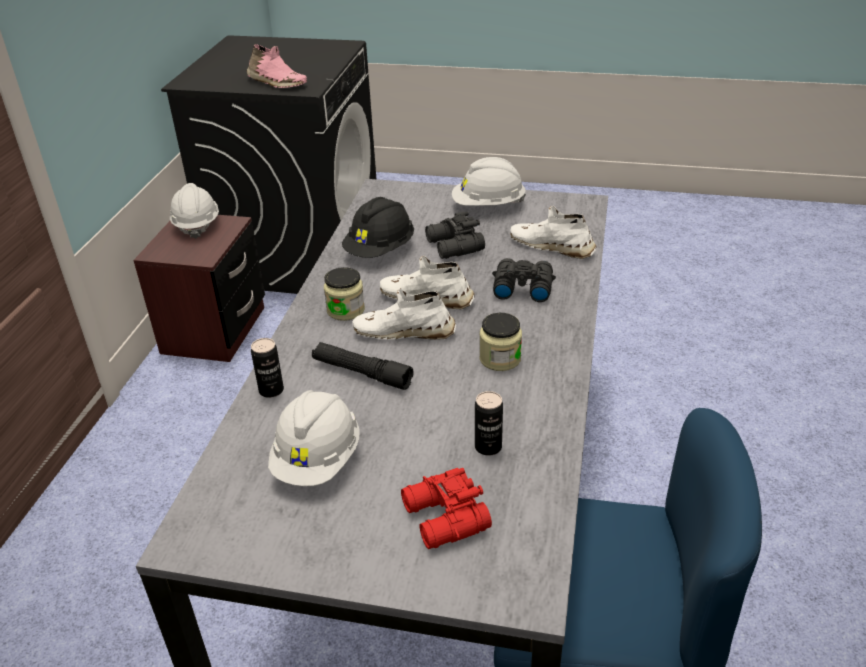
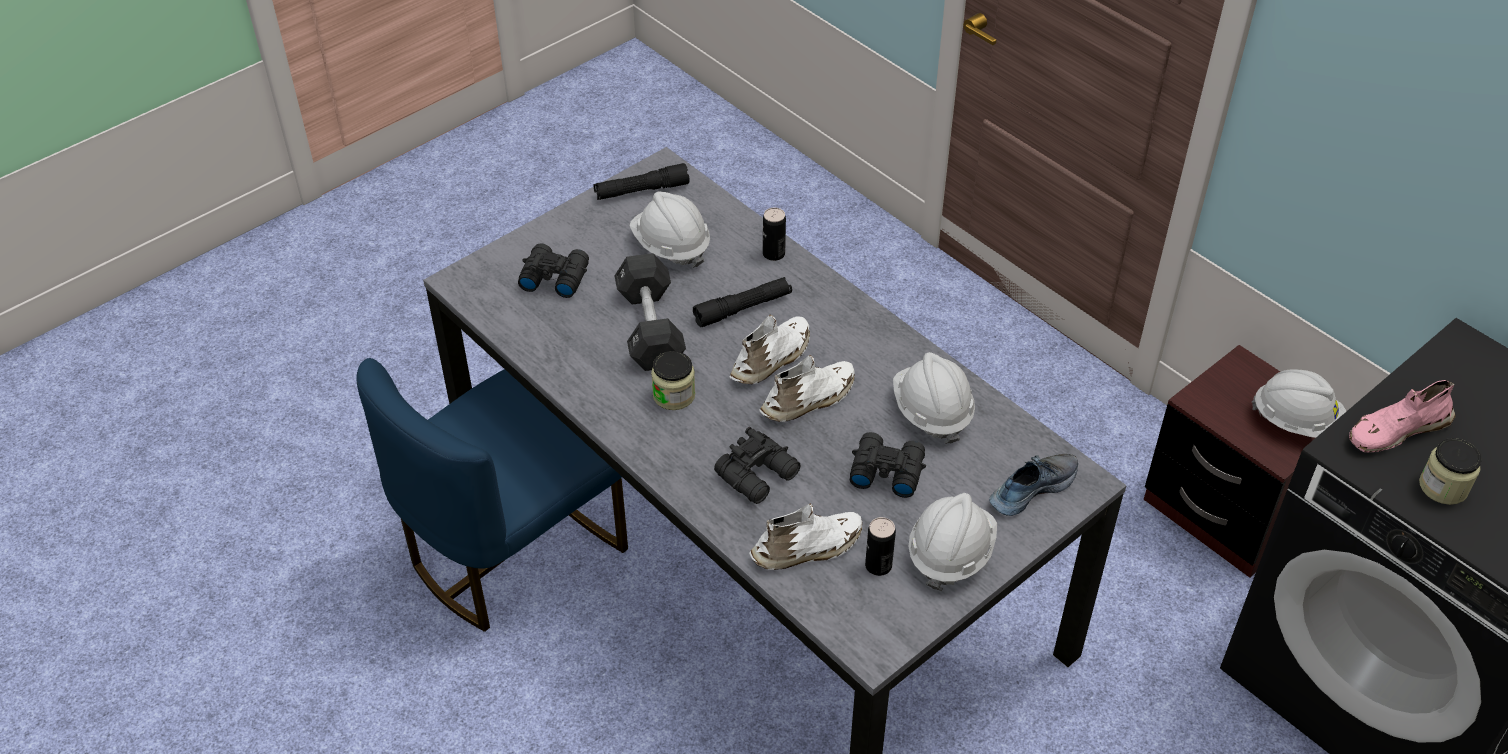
camera: 125 degrees right, 10 degrees up
(240, 536) = (641, 190): none -> black flashlight
(345, 310) = (844, 339): jar -> jar (1443, 487)
(380, 250) = (931, 412): black hard hat -> white hard hat
(405, 200) = (1031, 488): none -> shoe
(442, 412) = (650, 328): none -> black dumbbell
(444, 519) = (553, 277): red binoculars -> black binoculars
(488, 447) = (588, 331): can -> can (878, 565)

